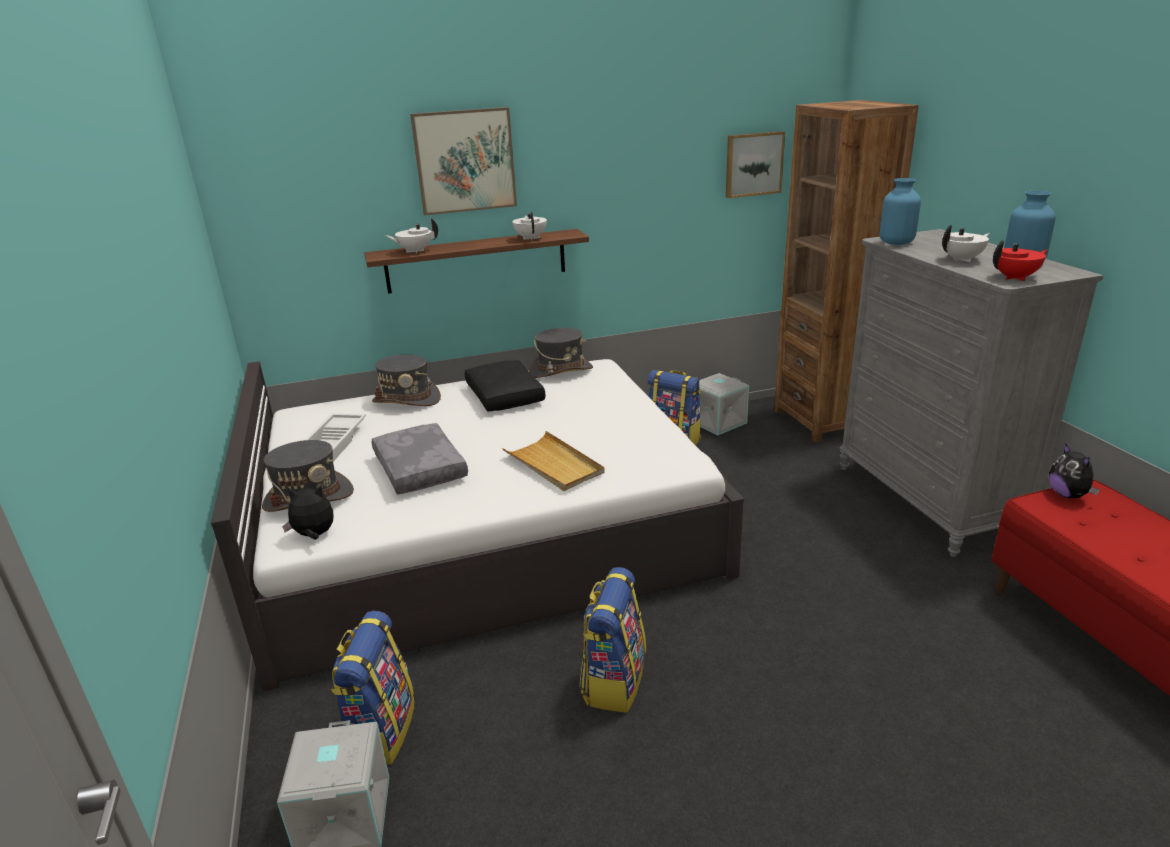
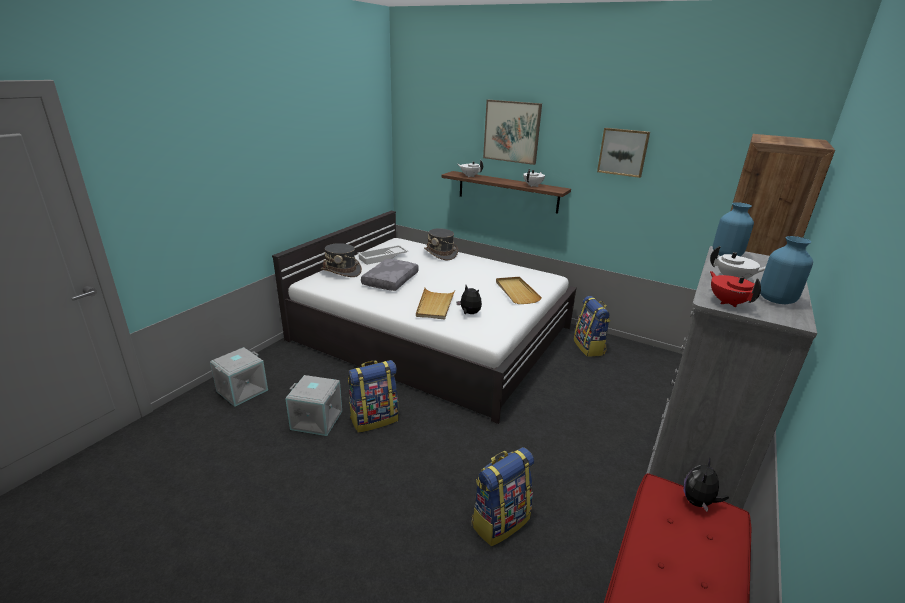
camera: 45 degrees right, 0 degrees up
(314, 535) = (318, 284): plush toy -> plush toy (469, 313)
(380, 731) = (288, 375): backpack -> backpack (500, 521)
(503, 395) = (479, 269): black pillow -> none
(561, 370) = (527, 271): grey hat -> none
(602, 399) = (516, 292): none -> beige tray
(717, 421) = (633, 352): grey storage box -> grey storage box (317, 419)
(753, 164) = (719, 175): picture -> picture (623, 152)
(1015, 278) = (728, 302): red teapot -> red teapot turned 135 degrees counterclockwise

